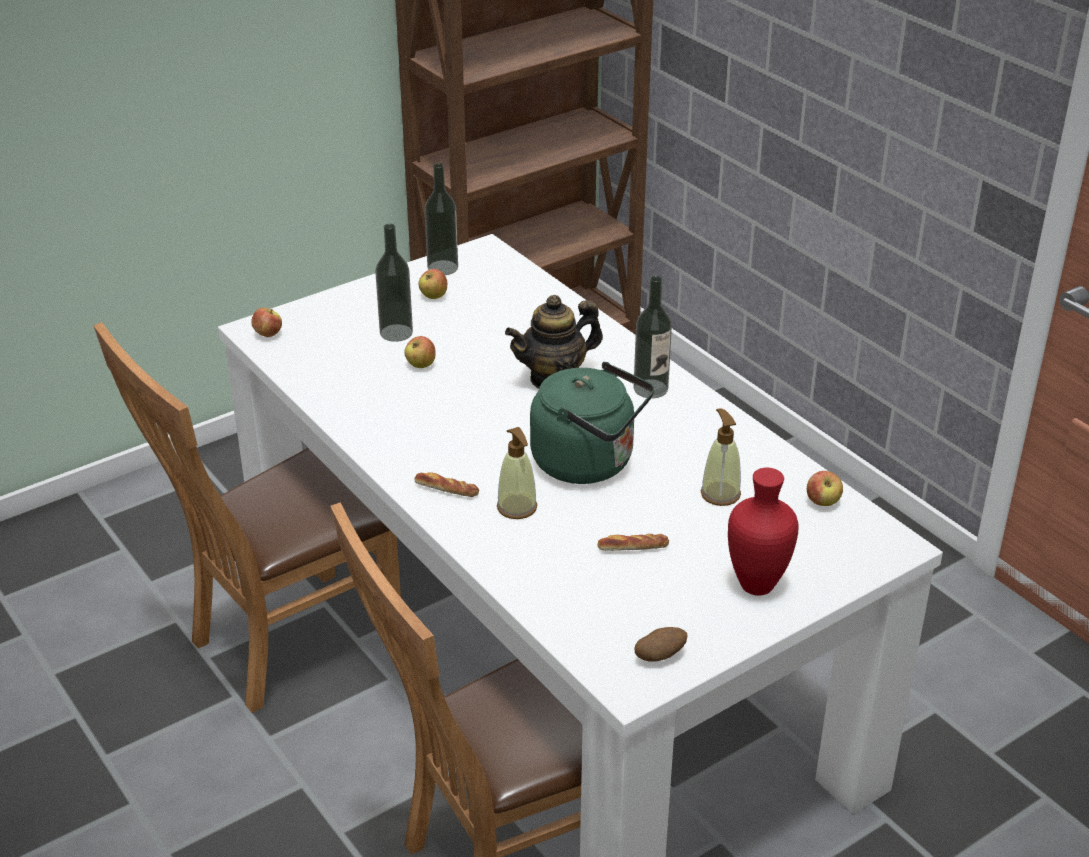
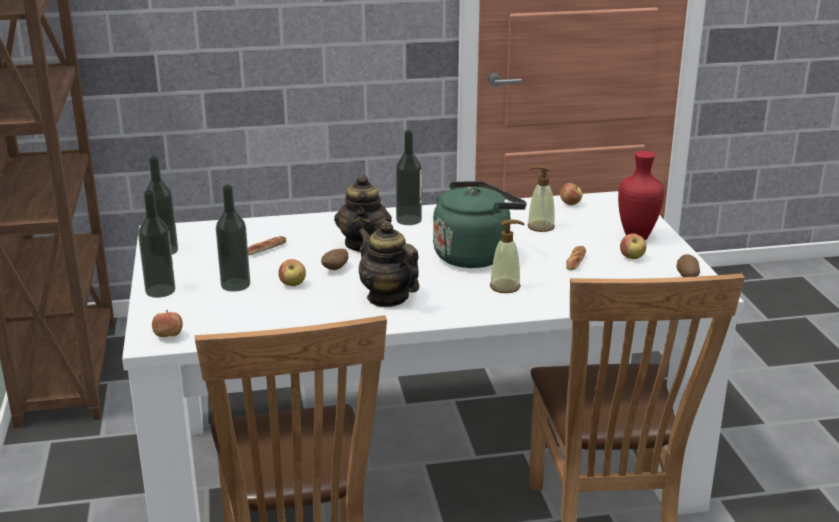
camera: 65 degrees left, 10 degrees down
(355, 297) = (160, 291): none -> bottle
(431, 433) = (387, 298): none -> teapot
(433, 296) = (201, 262): apple -> apple (632, 257)
(446, 489) = (463, 305): bread -> bread (266, 249)
(476, 379) = (335, 269): none -> potato

